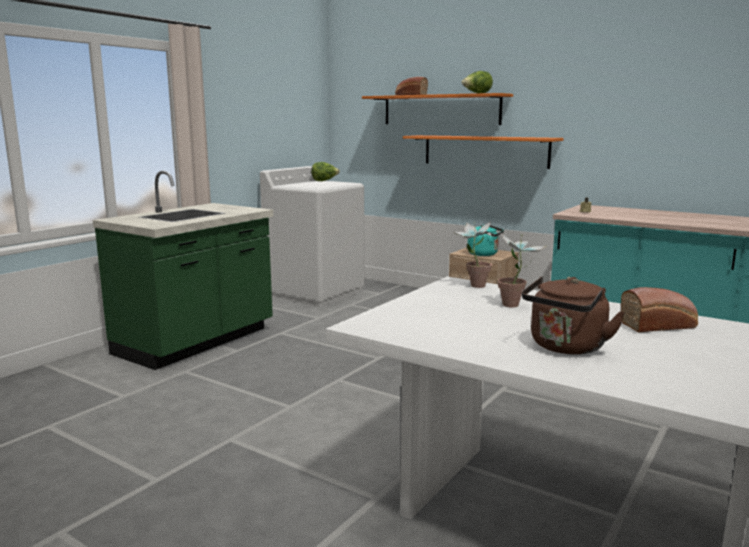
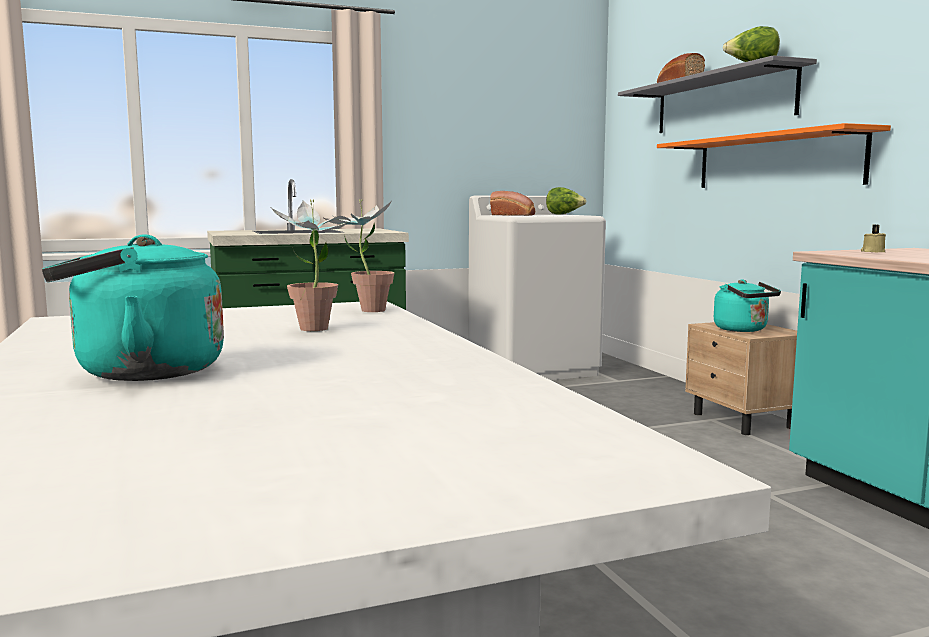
camera: 35 degrees right, 5 degrees down
(440, 110) = (722, 102): orange shelf -> grey shelf
(565, 348) = (140, 372): brown kettle -> turquoise kettle
(659, 325) = (408, 379): bread -> bread (514, 215)

